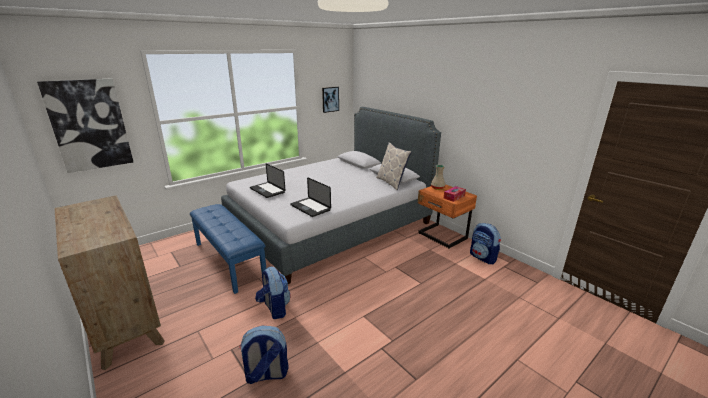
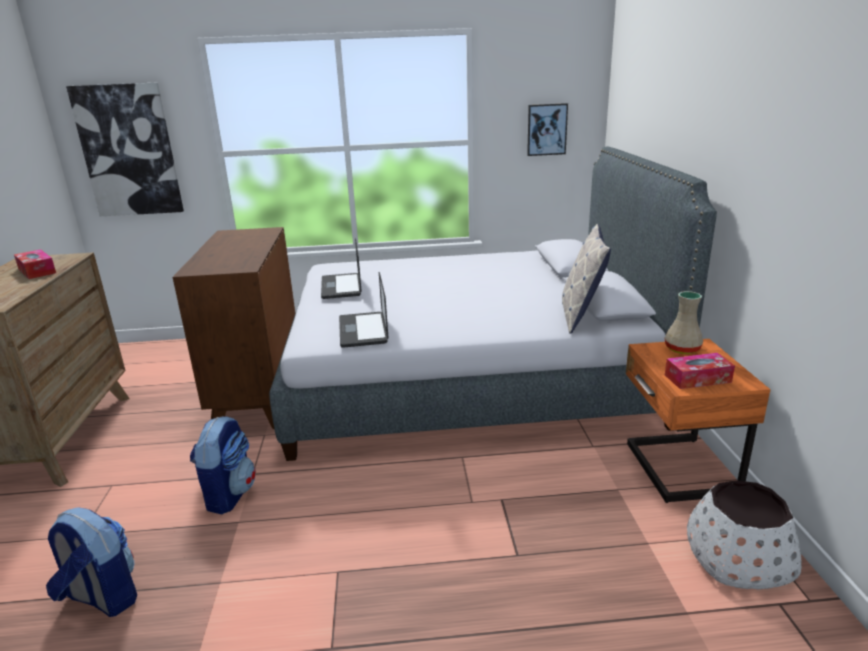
camera: 35 degrees right, 0 degrees up
(99, 212) = (37, 271): none -> tissue box
(230, 261) = (260, 394): blue bench -> brown dresser
(483, 257) = (738, 557): backpack -> white planter

